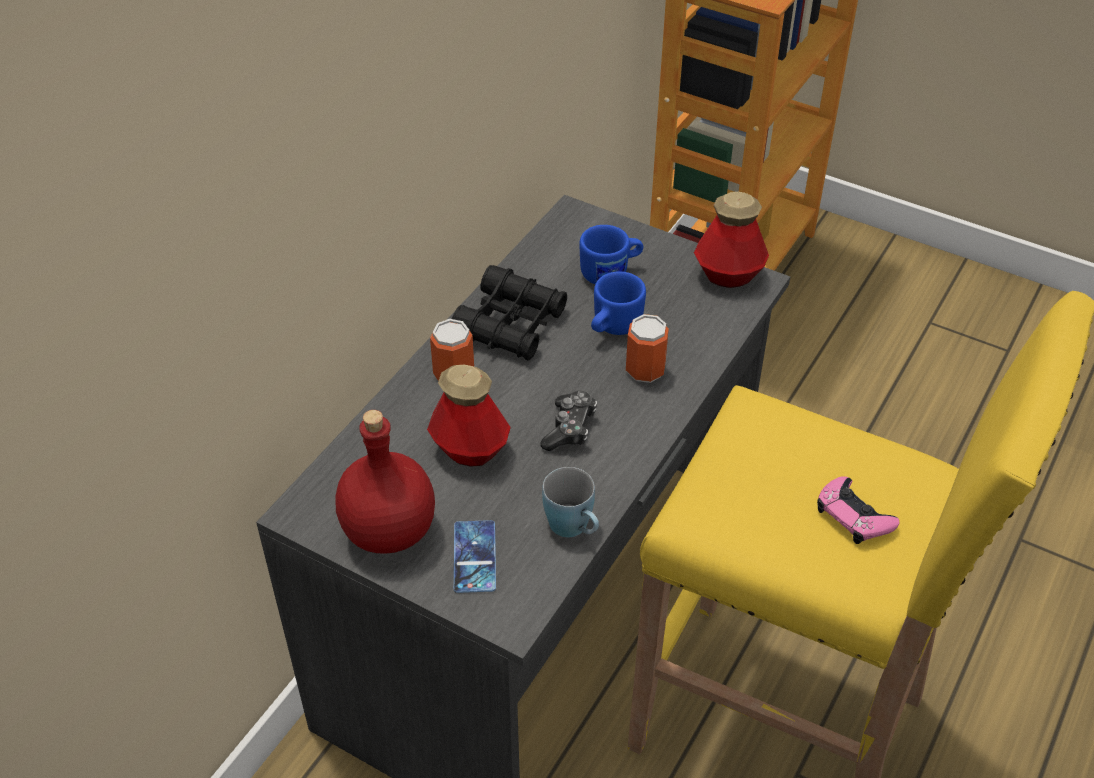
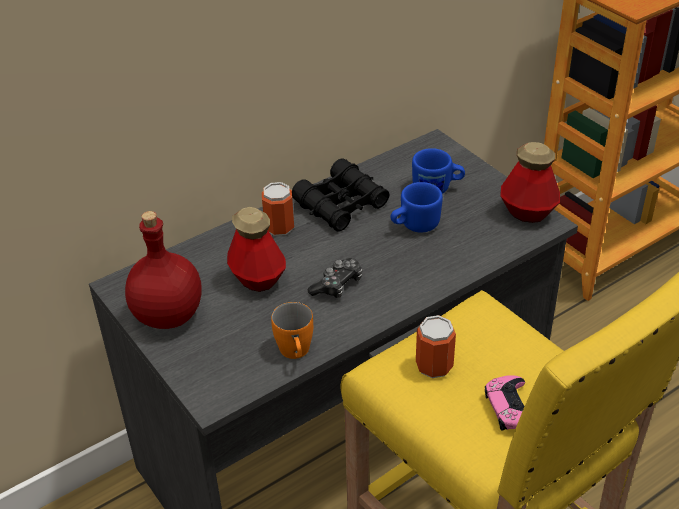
camera: 25 degrees right, 5 degrees down
(474, 557) = (214, 350): phone -> none
(574, 529) = (296, 353): blue mug -> orange mug
(645, 370) = (419, 261): can -> can (434, 366)

